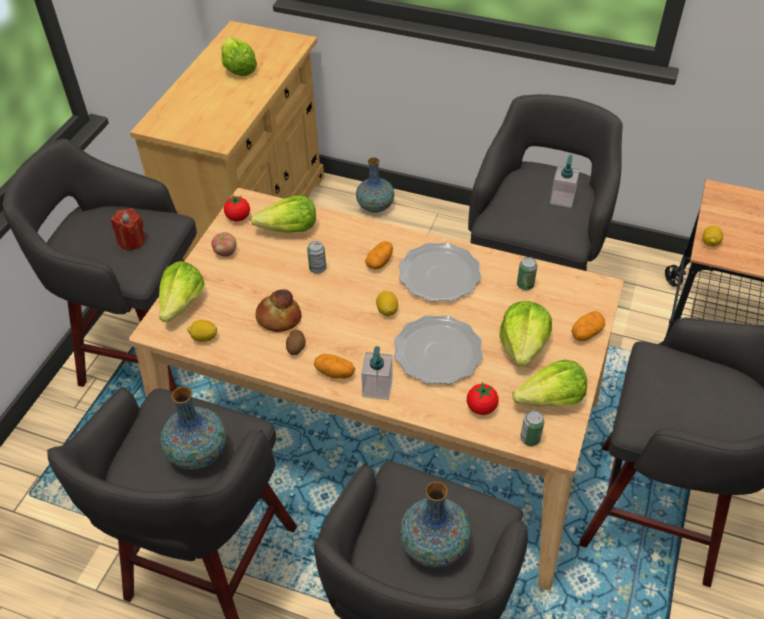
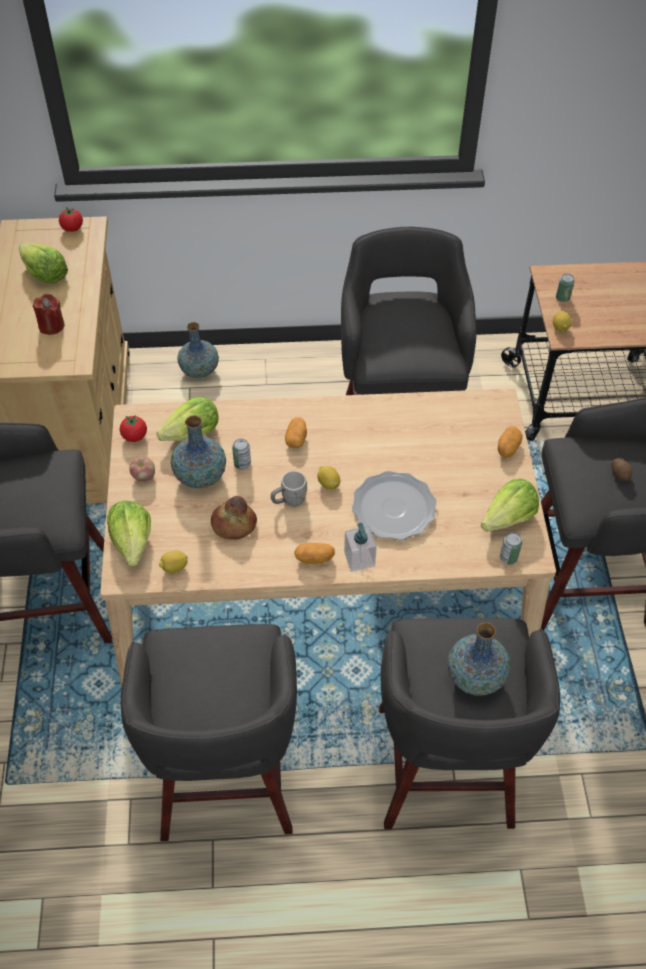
camera: 25 degrees left, 5 degrees up
(132, 241) = (37, 494): red candle -> red candle (51, 325)
(198, 453) = (230, 675): vase -> vase (200, 476)
(296, 347) = (266, 547): potato -> potato (620, 474)
(341, 313) = (289, 500): none -> grey mug
(438, 275) = (356, 434): plate -> none
(481, 407) = (455, 545): tomato -> tomato (72, 228)
(523, 345) = (462, 477): lettuce -> none
(525, 285) = (436, 420): can -> can (562, 298)
(562, 199) = (424, 324): soap dispenser -> none

